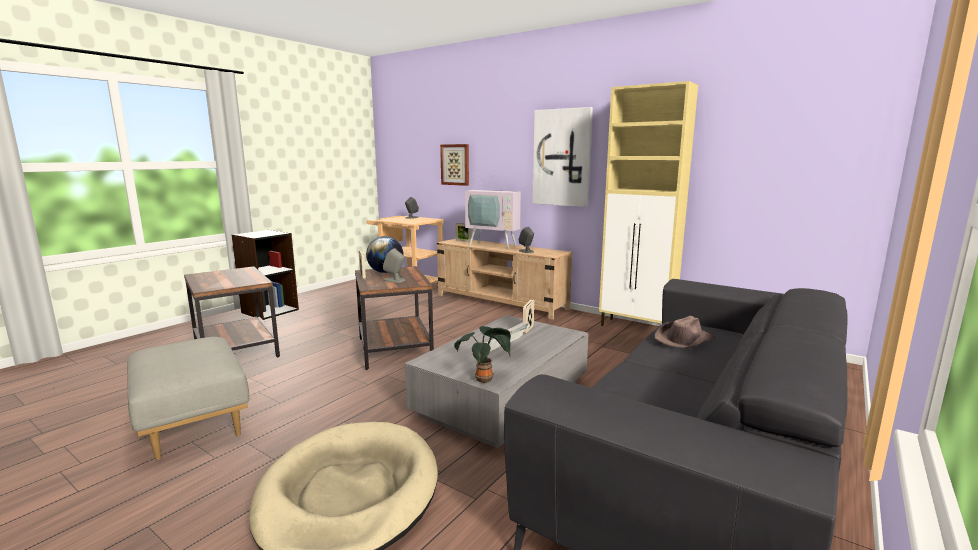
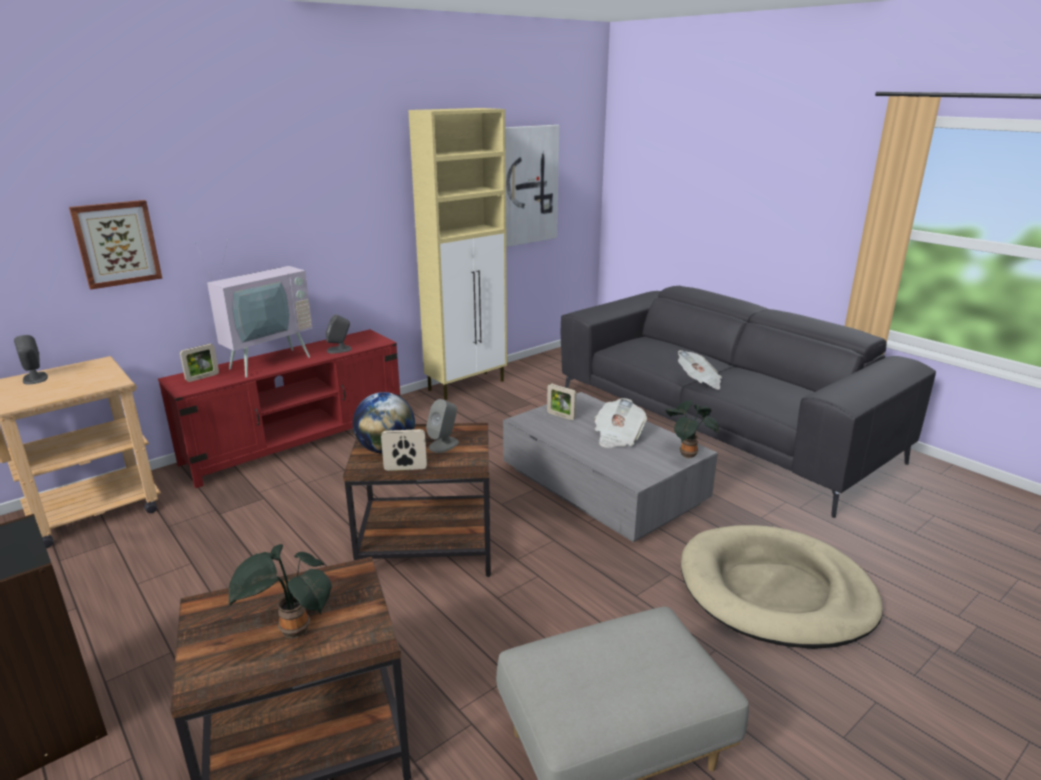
camera: 75 degrees left, 10 degrees up
(219, 279) = (291, 631): none -> potted plant
(501, 302) = (297, 441): beige tv stand -> red tv stand
(562, 158) = (334, 204): picture -> picture (527, 185)
(633, 361) = (699, 381): none -> newspaper
(684, 339) = (657, 356): brown hat -> none

